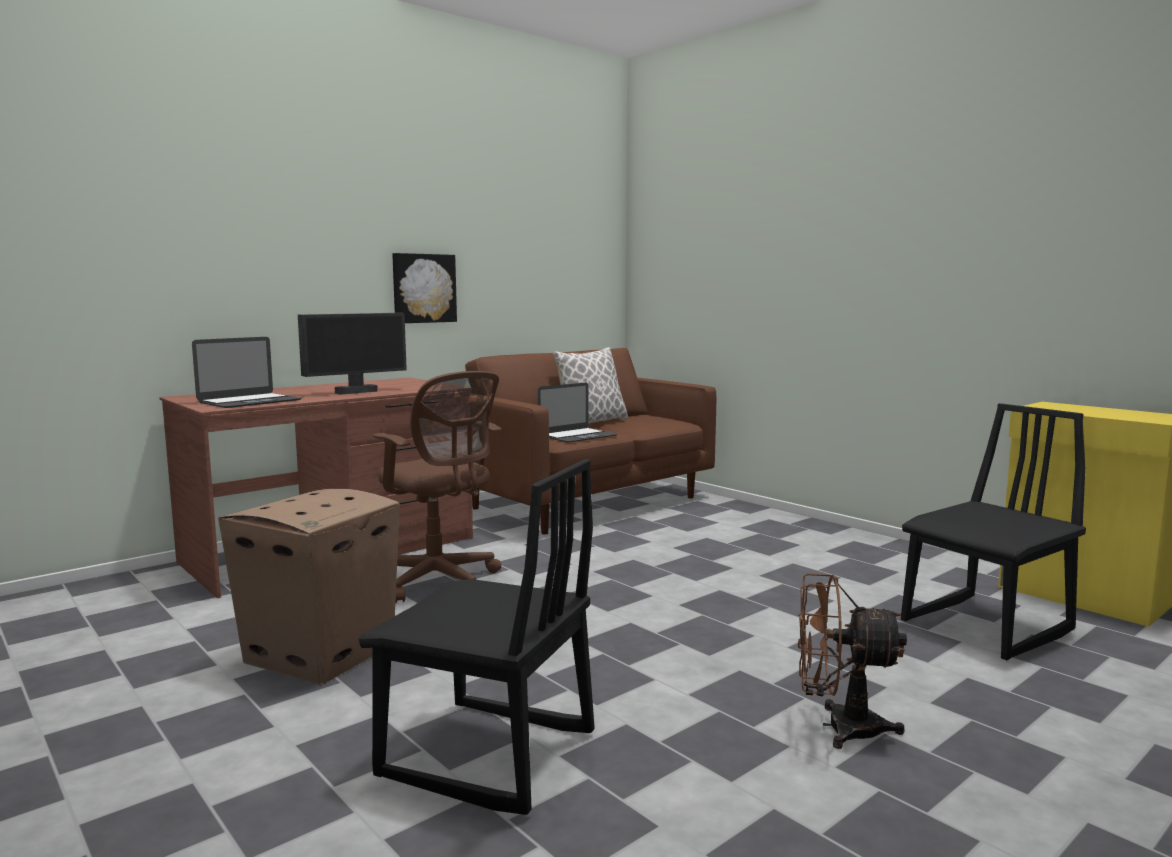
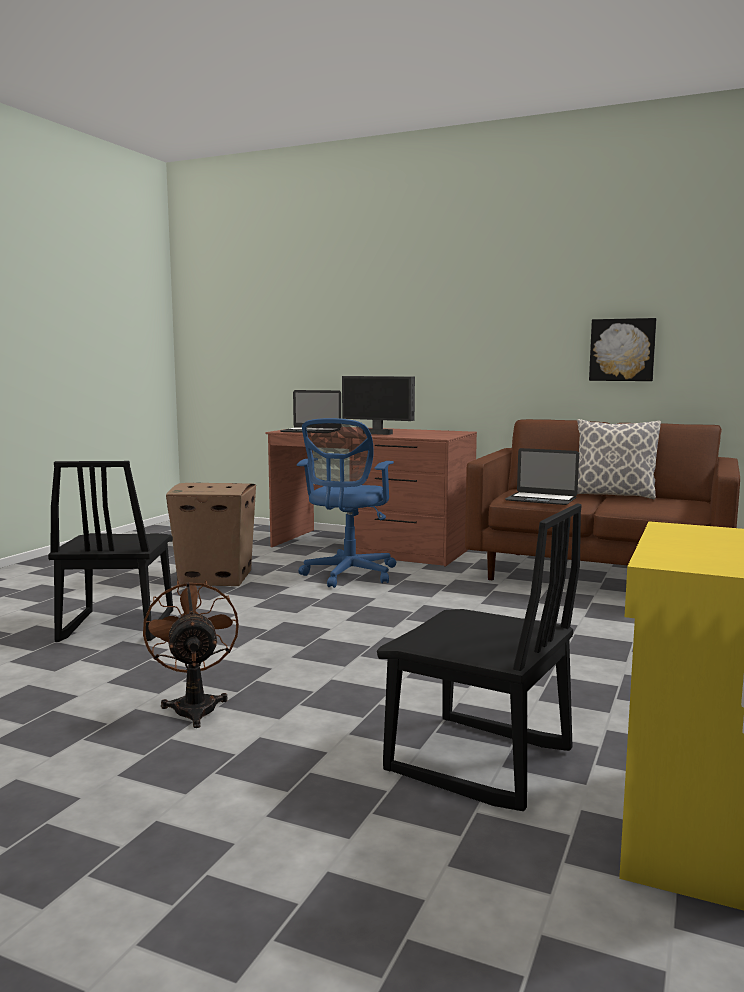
camera: 65 degrees right, 0 degrees up
(423, 288) = (495, 358): picture -> picture (622, 350)
(439, 581) = (348, 575): brown office chair -> blue office chair

